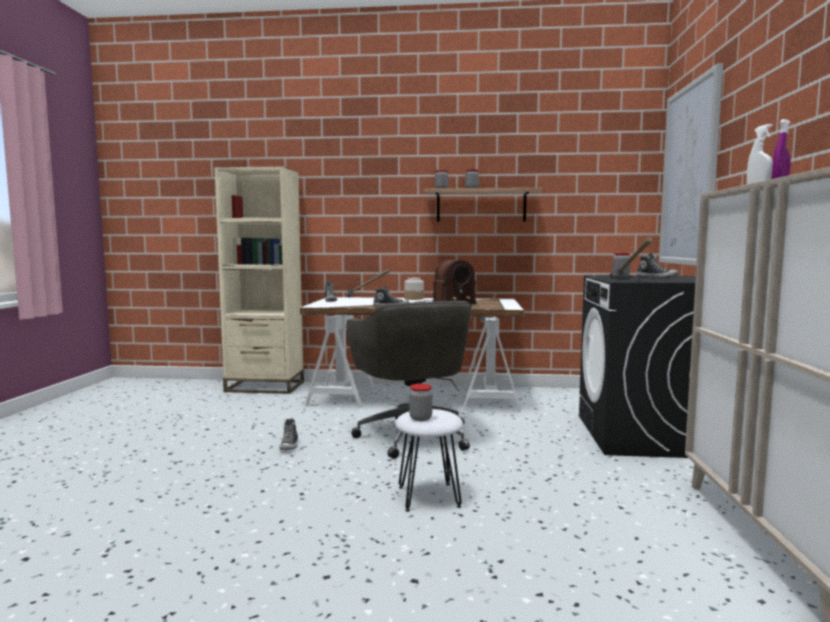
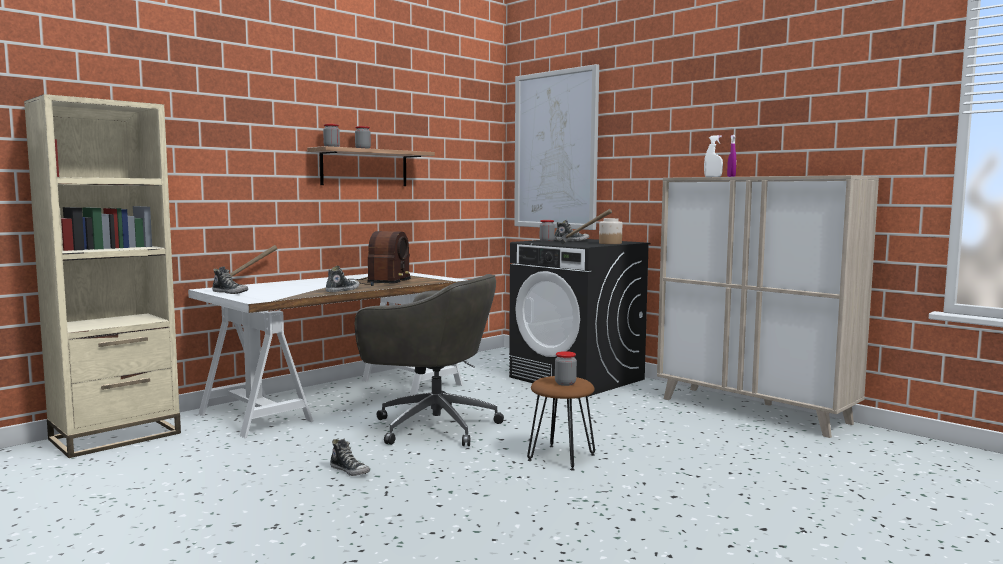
camera: 50 degrees left, 0 degrees up
(413, 299) = (310, 280): jar -> jar (610, 243)
(429, 496) = (561, 457): white stool -> brown stool

